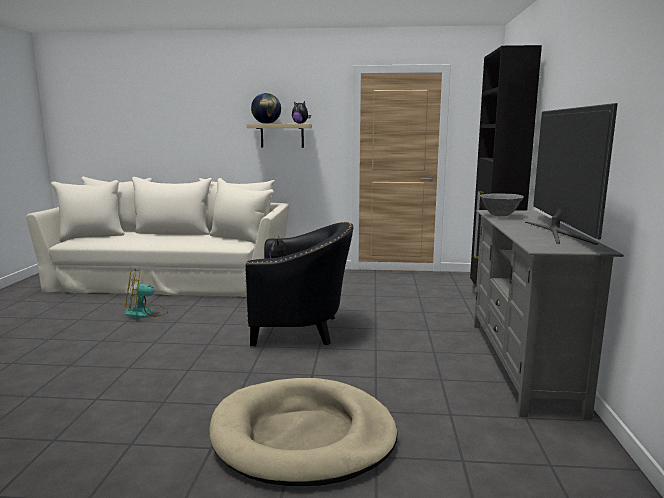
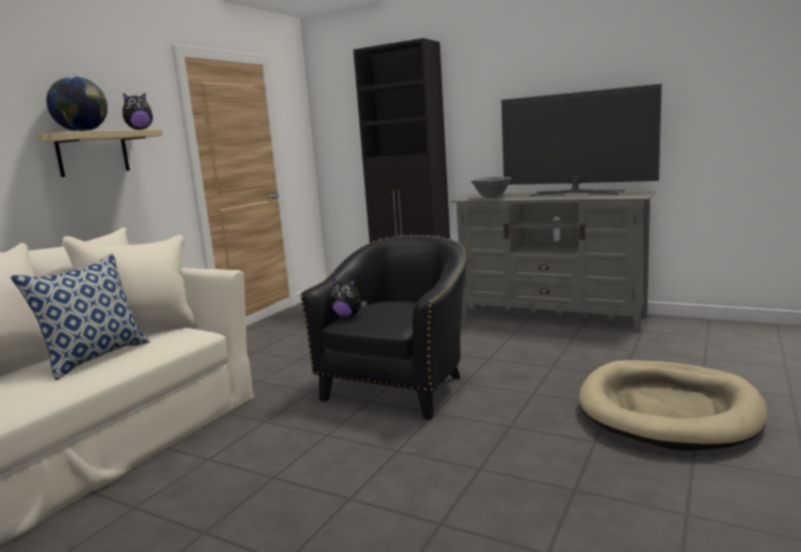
camera: 65 degrees left, 0 degrees up
(146, 313) = (187, 509): fan -> none
(199, 239) = (96, 358): none -> pillow

